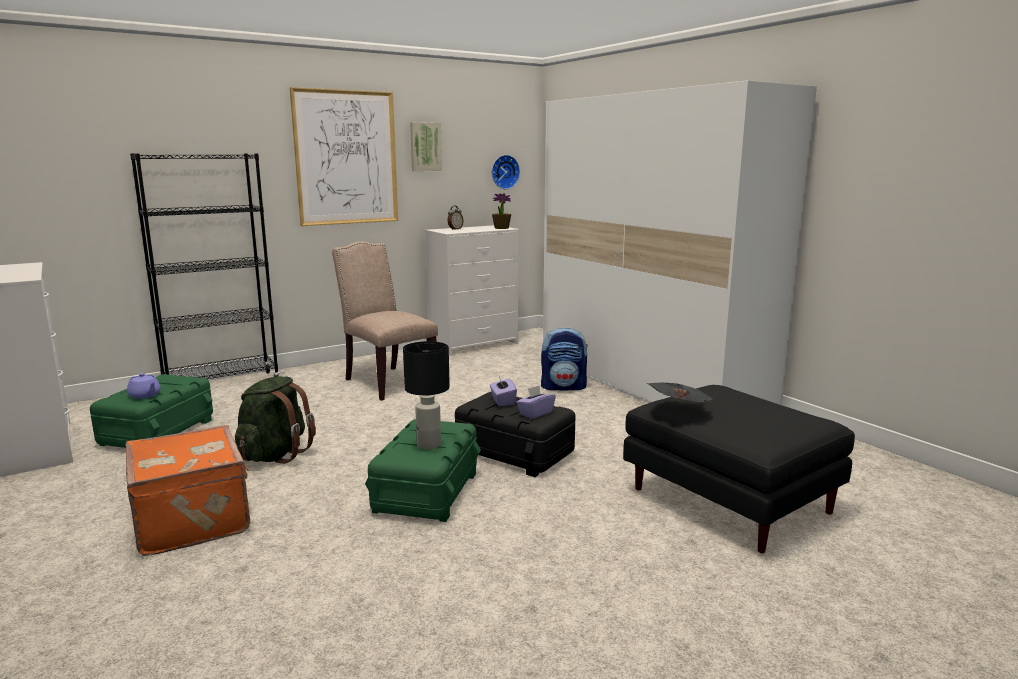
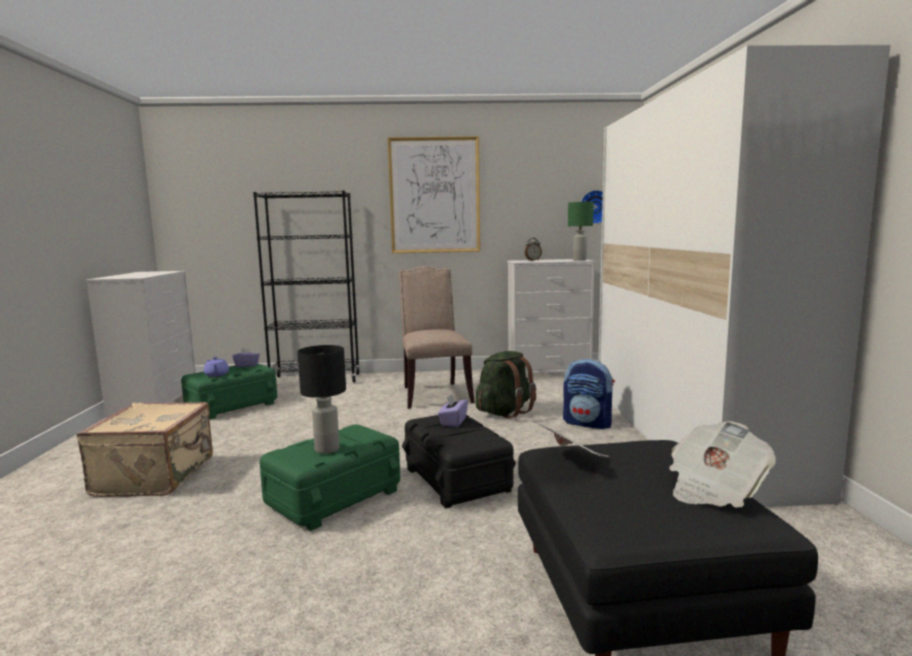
camera: 30 degrees right, 5 degrees down
(194, 519) = (157, 476): orange suitcase -> beige suitcase
(275, 455) = (274, 438): green backpack -> green backpack (504, 412)
(425, 147) = (510, 184): picture -> none
(501, 228) = (579, 260): potted plant -> green table lamp
(535, 413) = (465, 439): purple tissue box -> purple tissue box (247, 365)
(784, 409) = (714, 489): none -> newspaper

